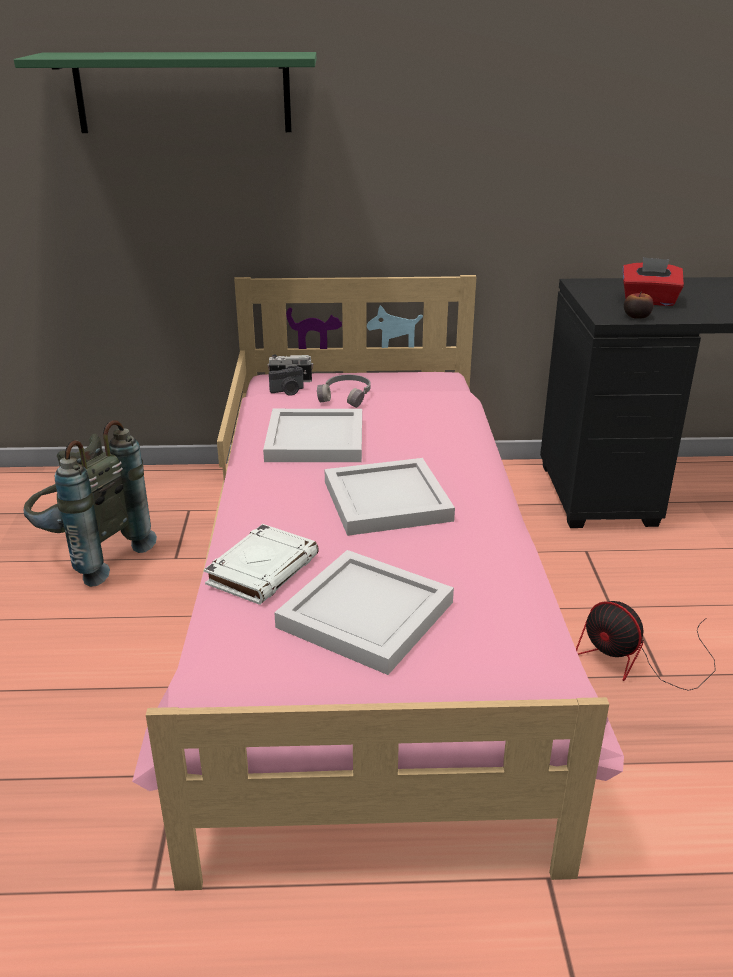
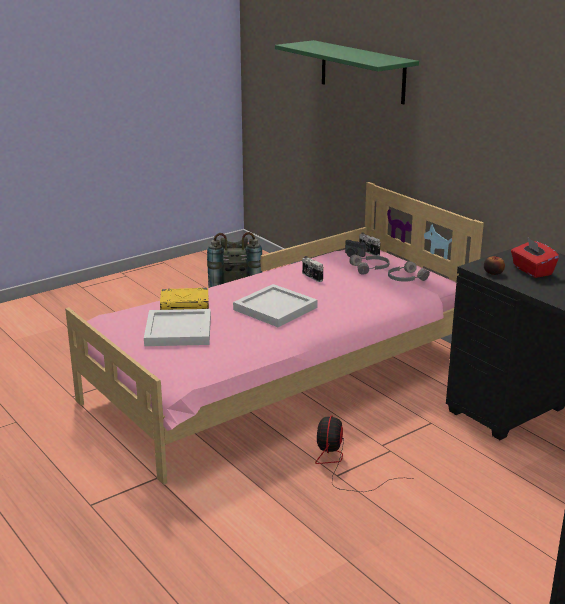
camera: 55 degrees right, 5 degrees down
(263, 569) = (185, 303): white book -> yellow book
(317, 439) = (311, 277): white tray -> camera
(407, 389) = (405, 278): none -> grey headphones

